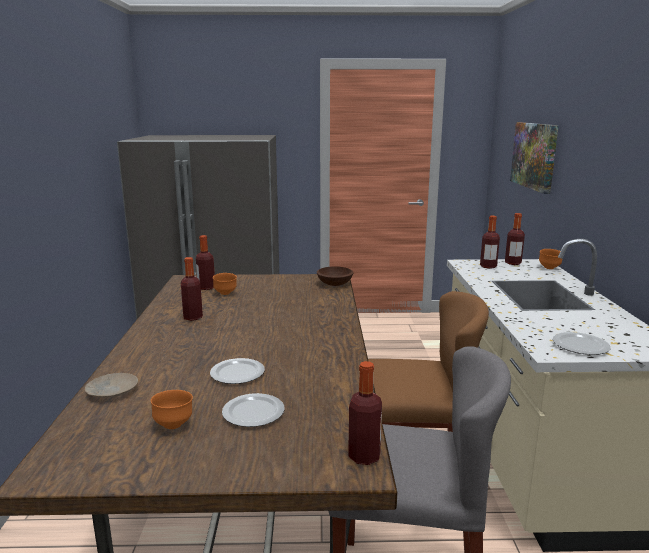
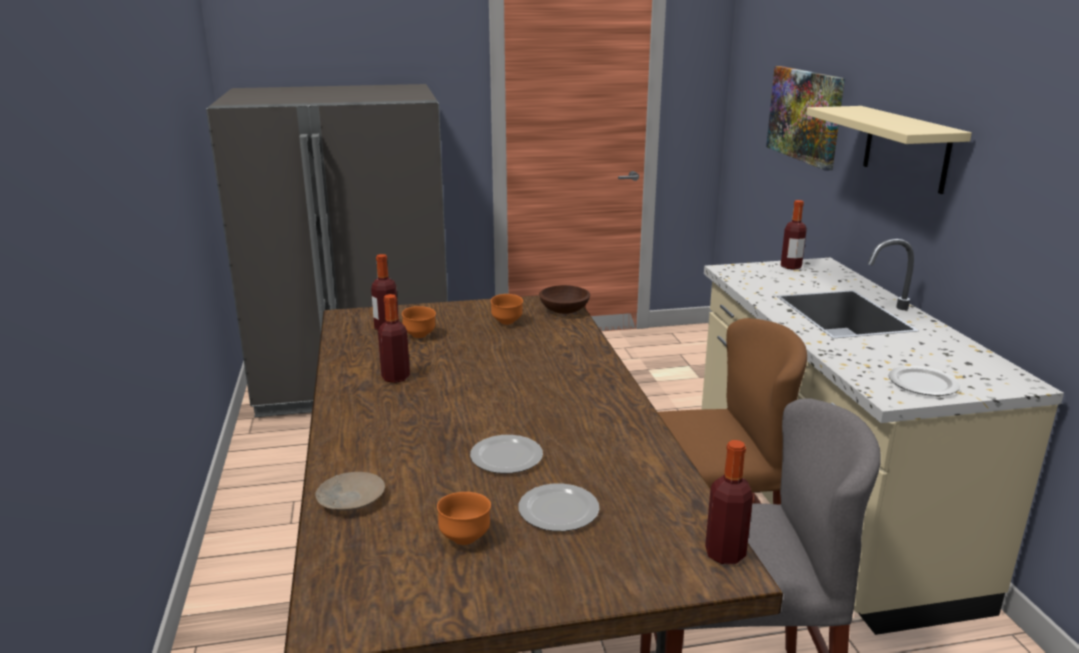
camera: 10 degrees left, 5 degrees up
(488, 266) = (762, 274): bottle -> none
(549, 268) = (839, 272): orange bowl -> orange bowl (507, 323)
(596, 172) = (906, 148): none -> beige shelf

